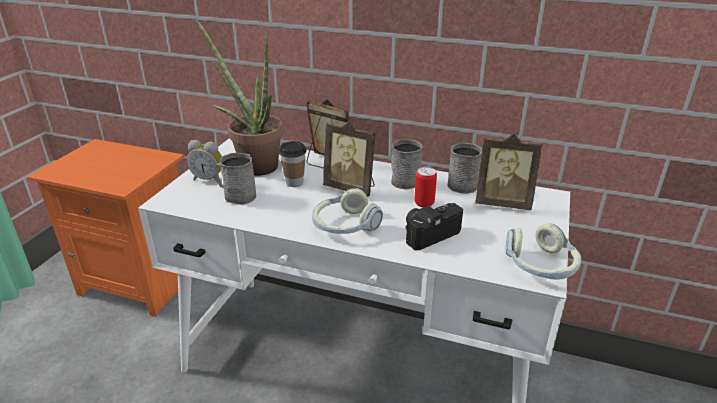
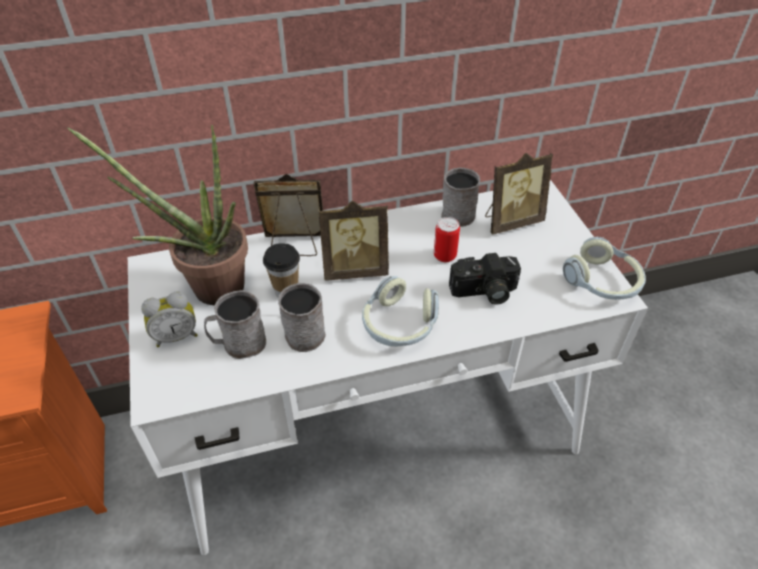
camera: 35 degrees left, 15 degrees up
(406, 179) = (398, 231): grey mug -> grey mug (303, 331)
(429, 233) = (484, 292): camera -> camera turned 120 degrees counterclockwise

